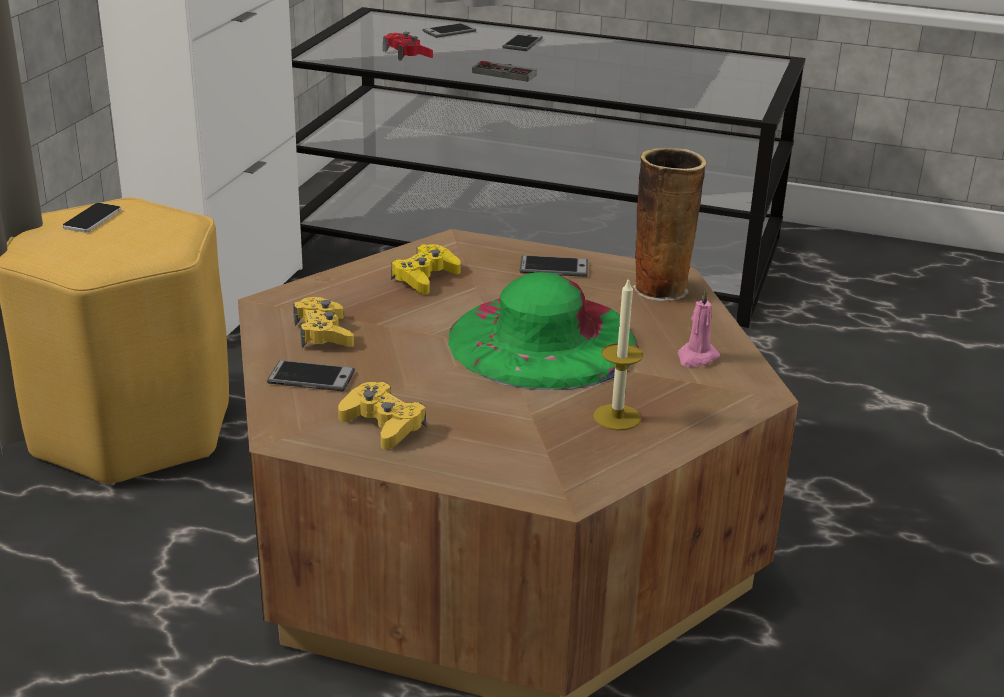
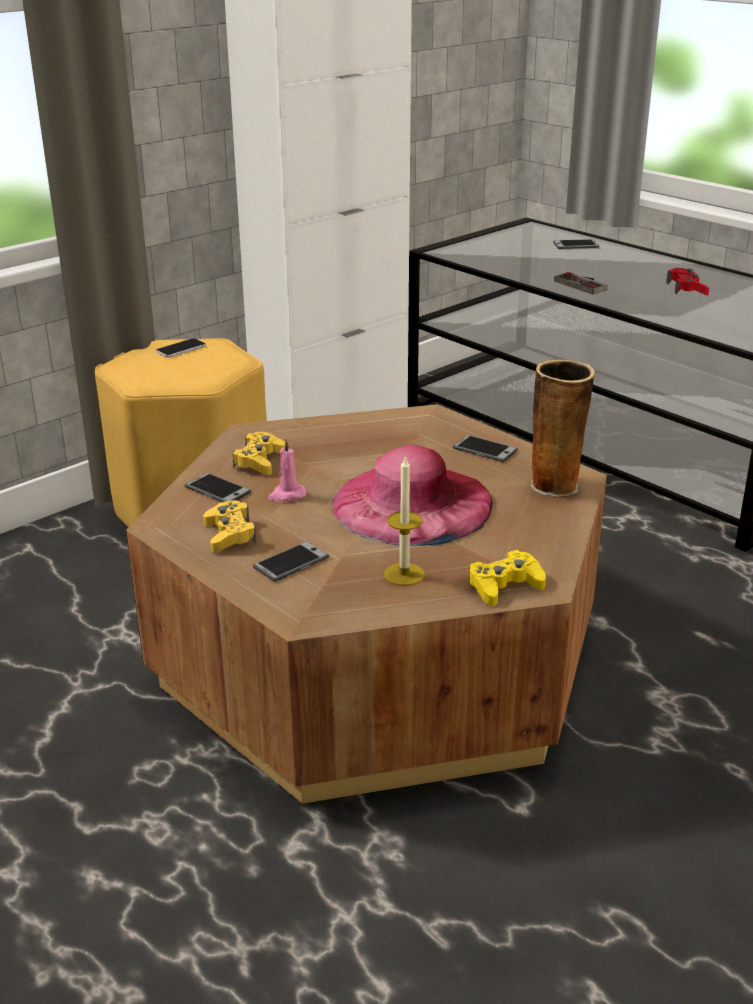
camera: 30 degrees right, 0 degrees up
(407, 54) = (518, 259): red game controller -> red game controller (686, 289)
(425, 277) = (376, 436): yellow game controller -> yellow game controller (504, 586)
(522, 43) = (627, 262): phone -> phone (291, 563)
(543, 341) = (412, 503): green hat -> pink hat
(696, 357) = (522, 546): pink candle -> pink candle (287, 495)

